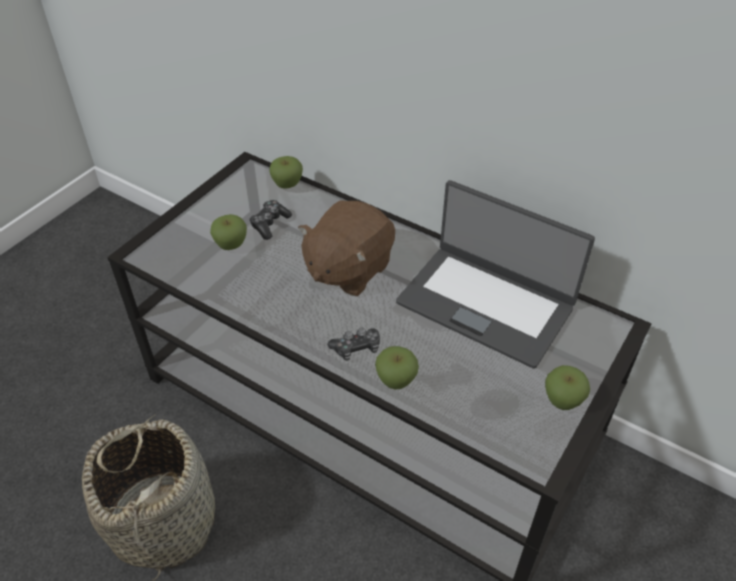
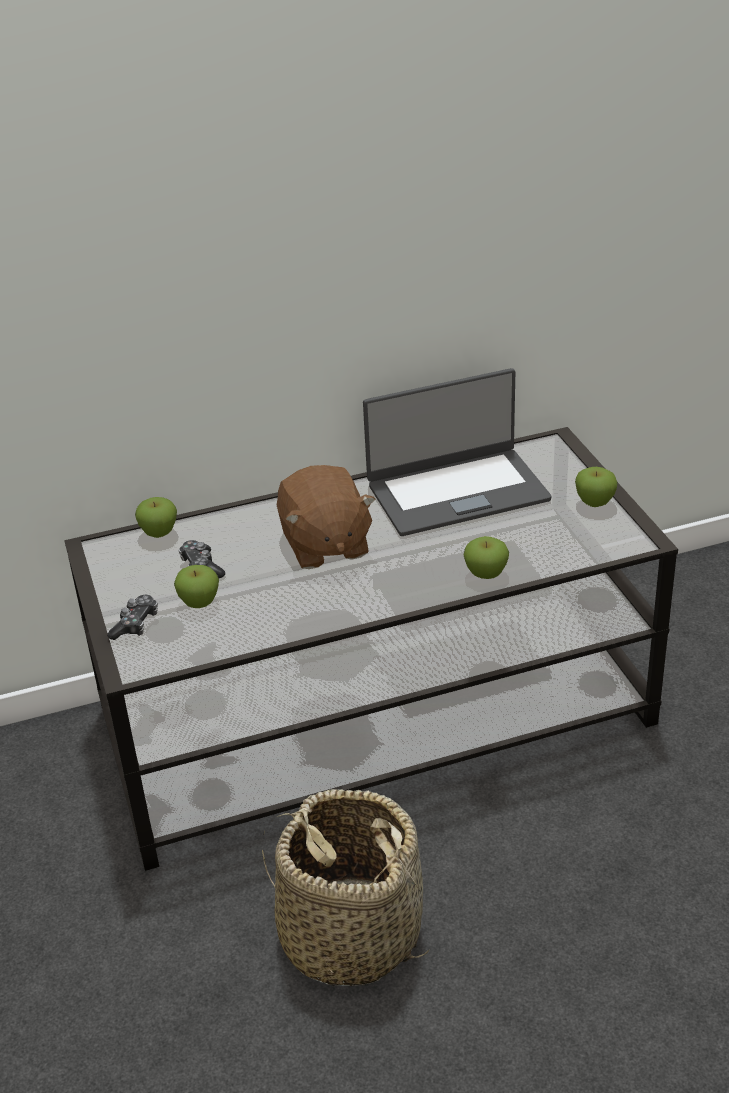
camera: 50 degrees left, 10 degrees down
(356, 348) = (426, 580): game controller -> game controller (136, 624)

